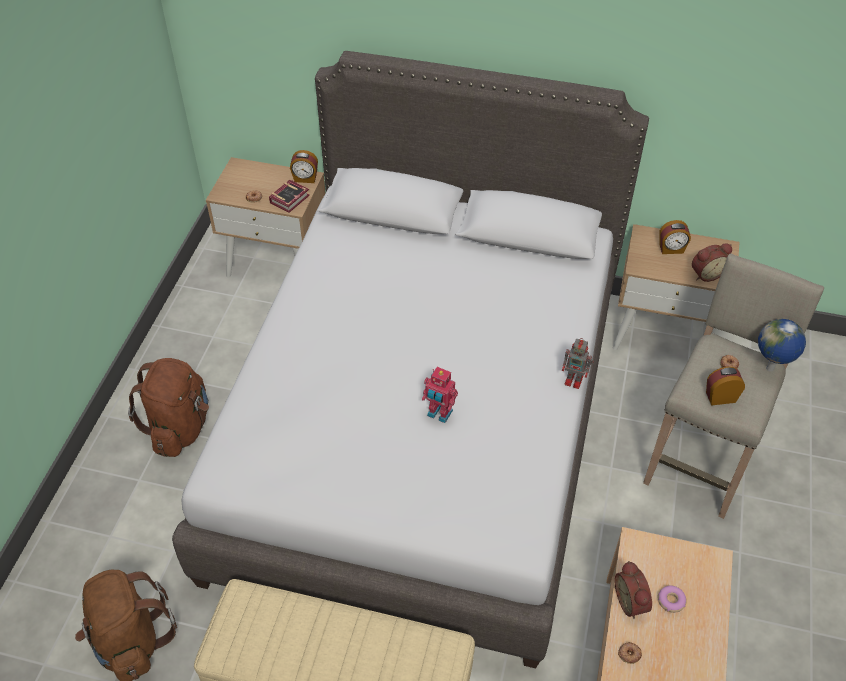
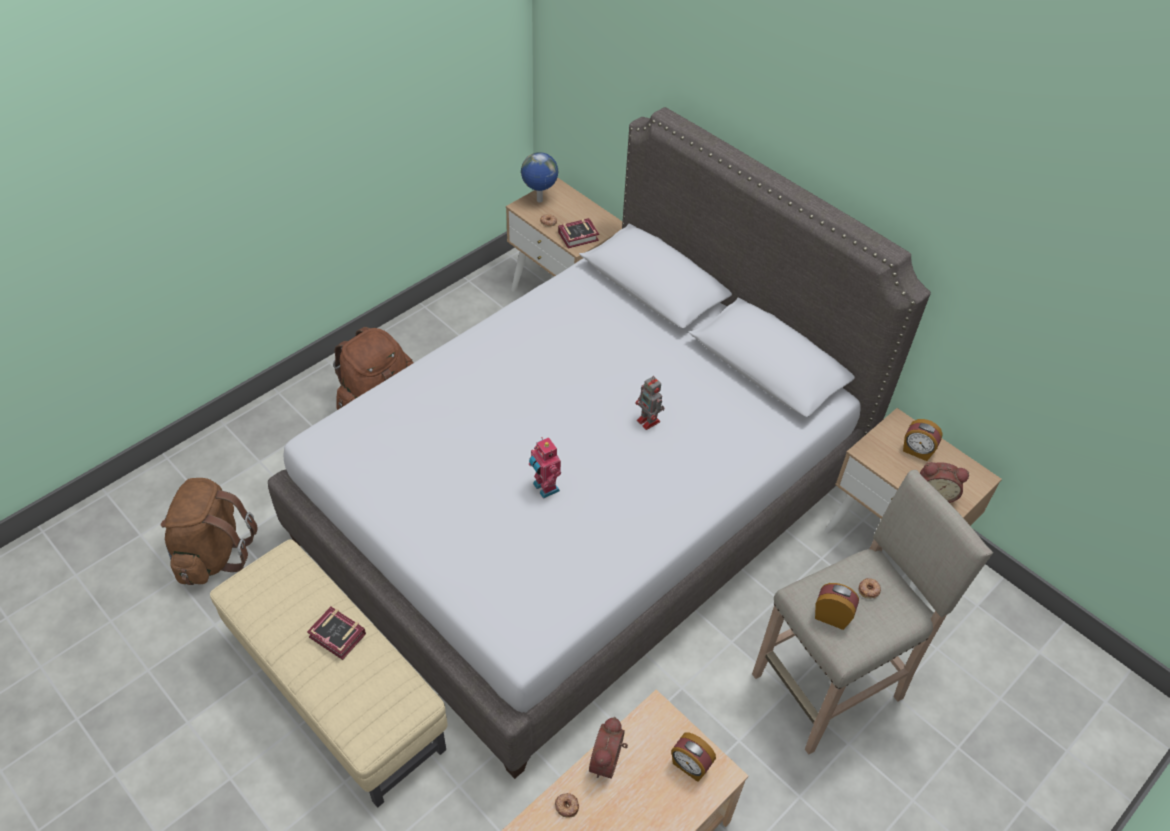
camera: 30 degrees right, 0 degrees up
(305, 178) = (607, 224): alarm clock -> alarm clock (690, 766)
(346, 635) = (338, 638): none -> book
(575, 380) = (697, 523): toy robot -> toy robot (649, 422)
(671, 601) = (646, 784): donut -> none
(770, 369) = (911, 618): globe -> globe (539, 201)

